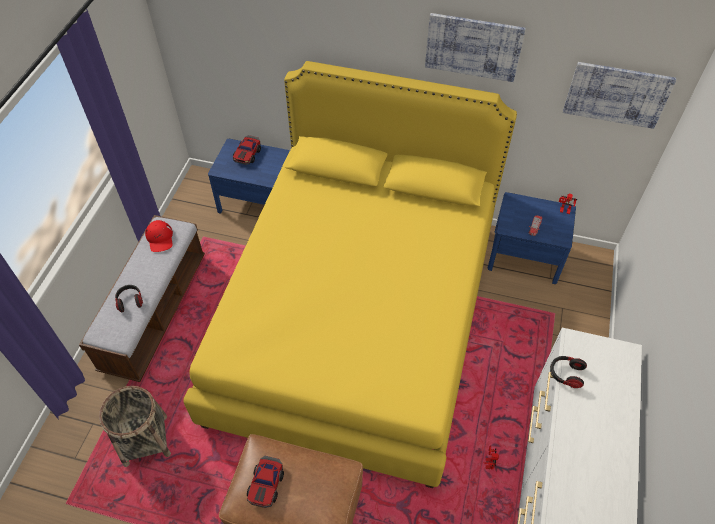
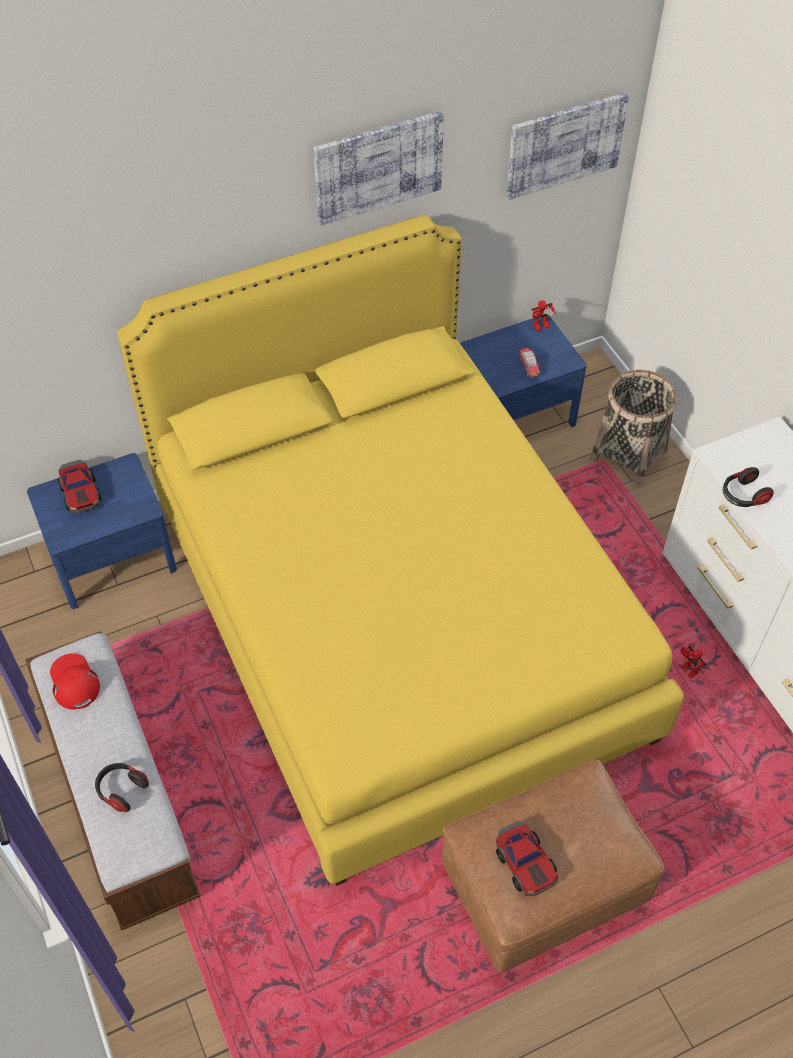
camera: 40 degrees left, 0 degrees up
(145, 440) = (280, 959): basket -> basket (628, 455)
(160, 238) = (74, 682): red cap -> red cap turned 150 degrees counterclockwise

